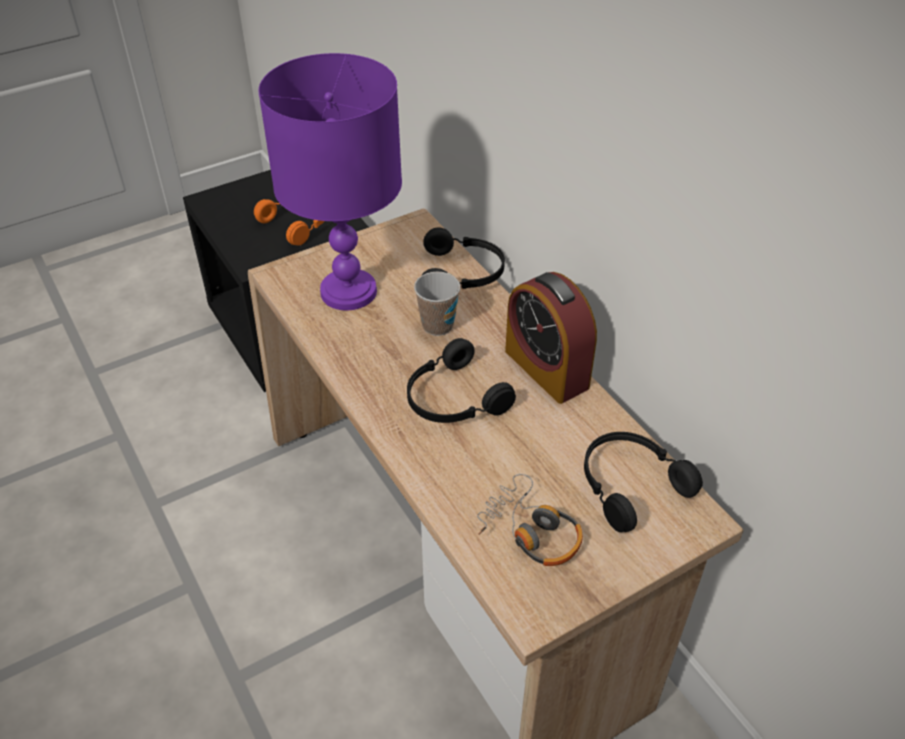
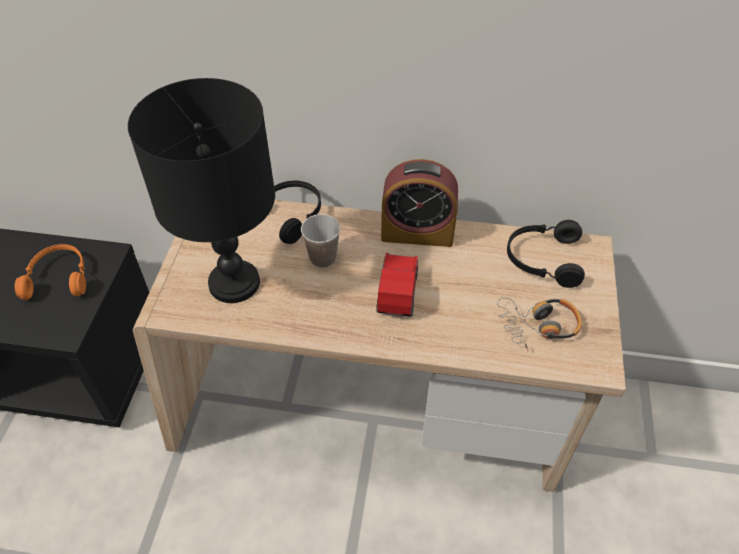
camera: 50 degrees left, 5 degrees up
(350, 292) = (235, 282): purple table lamp -> black table lamp
(453, 399) = (397, 293): black headphones -> toy car

